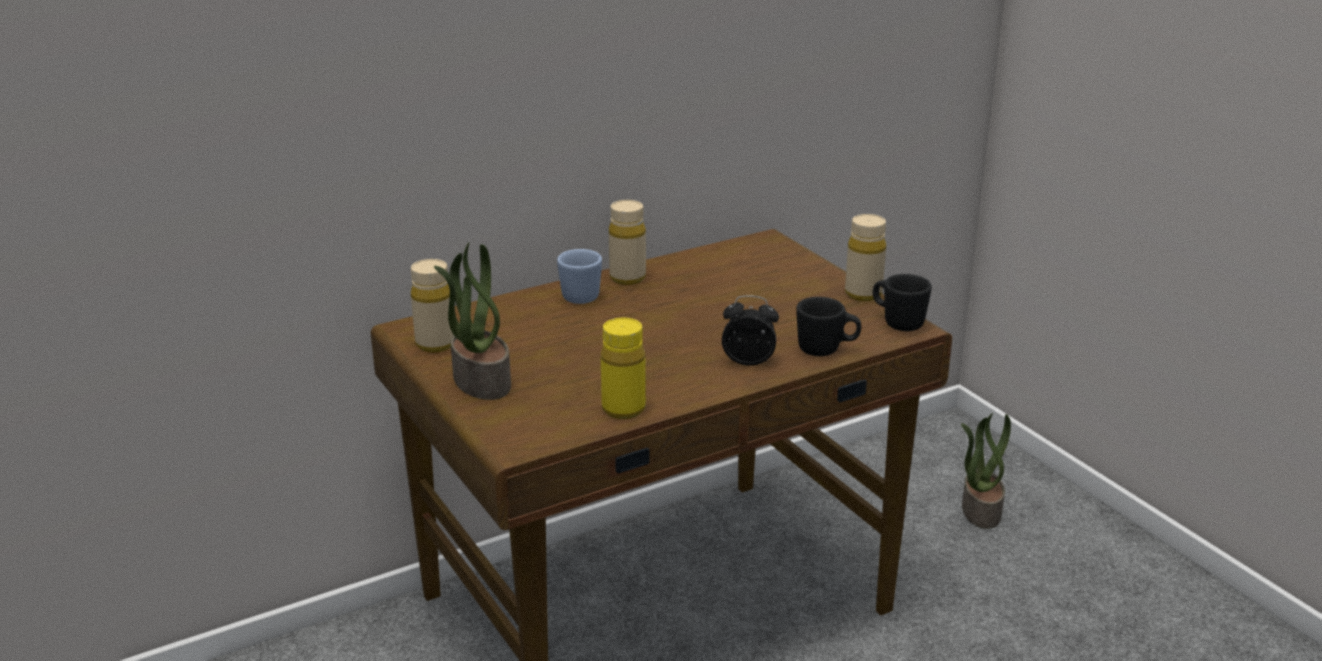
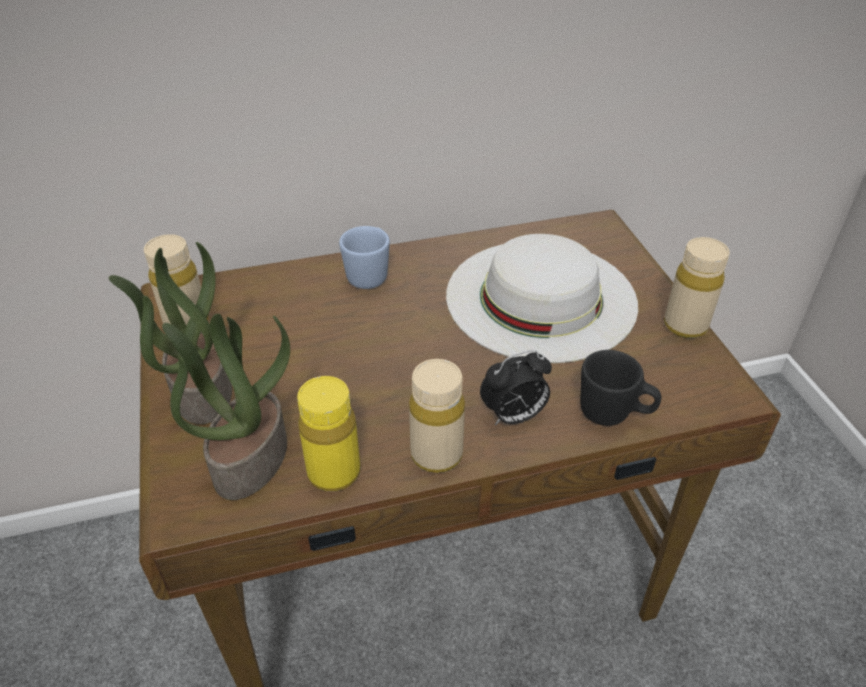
camera: 15 degrees right, 15 degrees up
(627, 278) = (429, 258): beige bottle -> beige bottle (436, 454)
(738, 291) = (540, 298): none -> white hat
(749, 361) = (513, 416): alarm clock -> alarm clock turned 135 degrees clockwise
(897, 322) = (715, 381): black mug -> none
(980, 510) = (776, 506): potted plant -> potted plant (250, 458)

